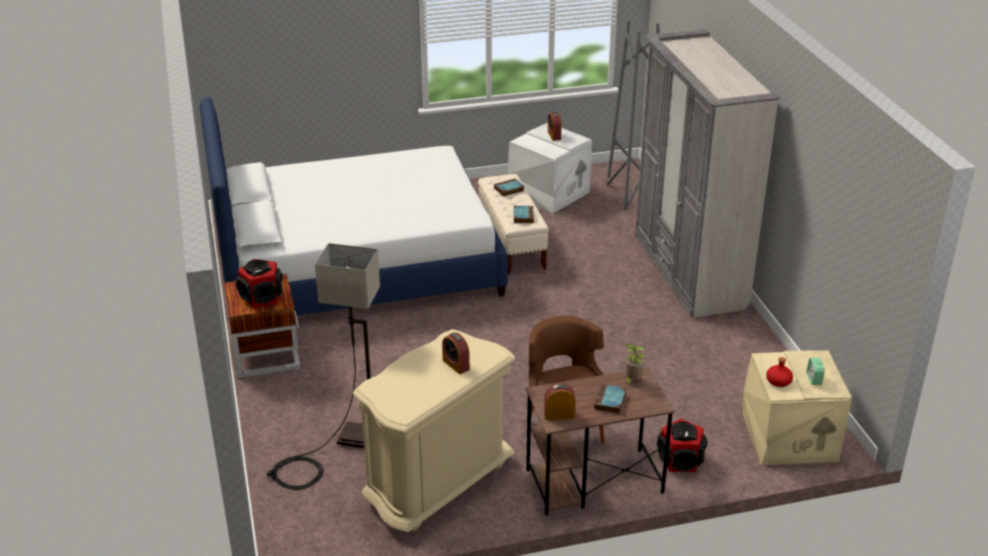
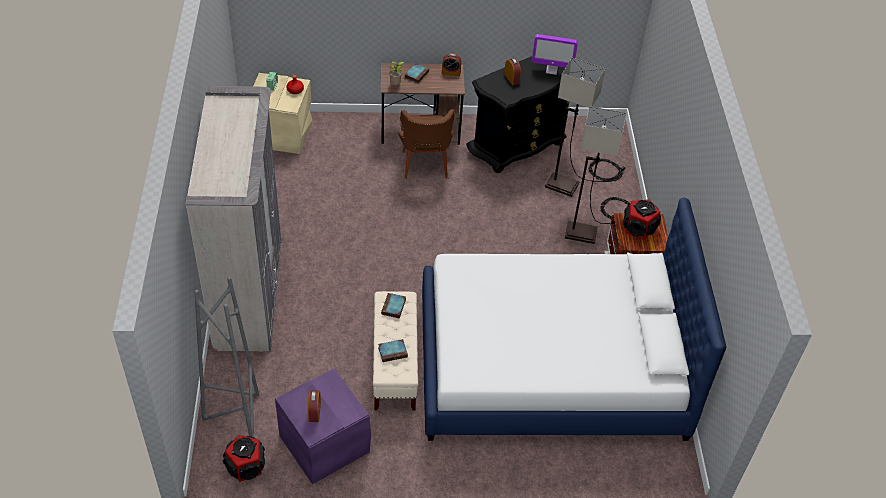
camera: 170 degrees left, 15 degrees up
(303, 404) = (601, 221): none -> floor lamp
(396, 388) = (551, 70): none -> monitor
(437, 484) = (517, 146): beige dresser -> black dresser
(549, 194) = (324, 442): white storage box -> purple storage box
(681, 460) = (359, 132): speaker -> speaker (245, 466)

